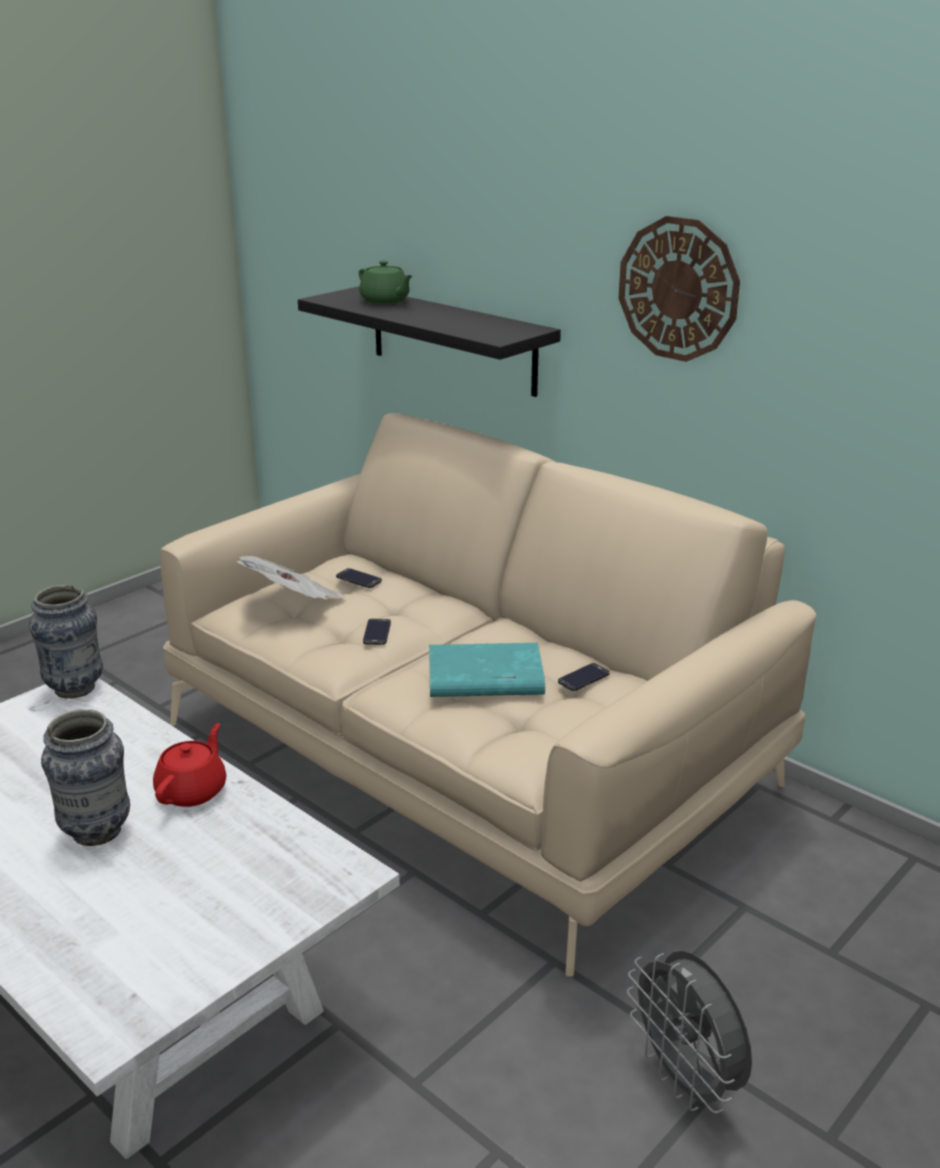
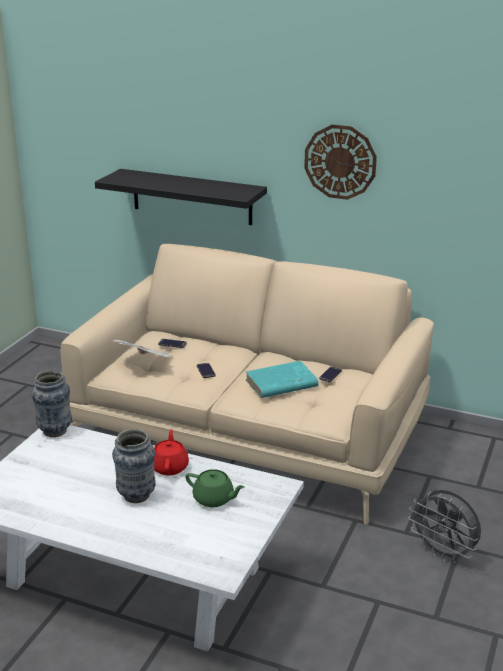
camera: 20 degrees left, 0 degrees up
(385, 301) = (149, 177): green teapot -> green teapot (214, 499)

